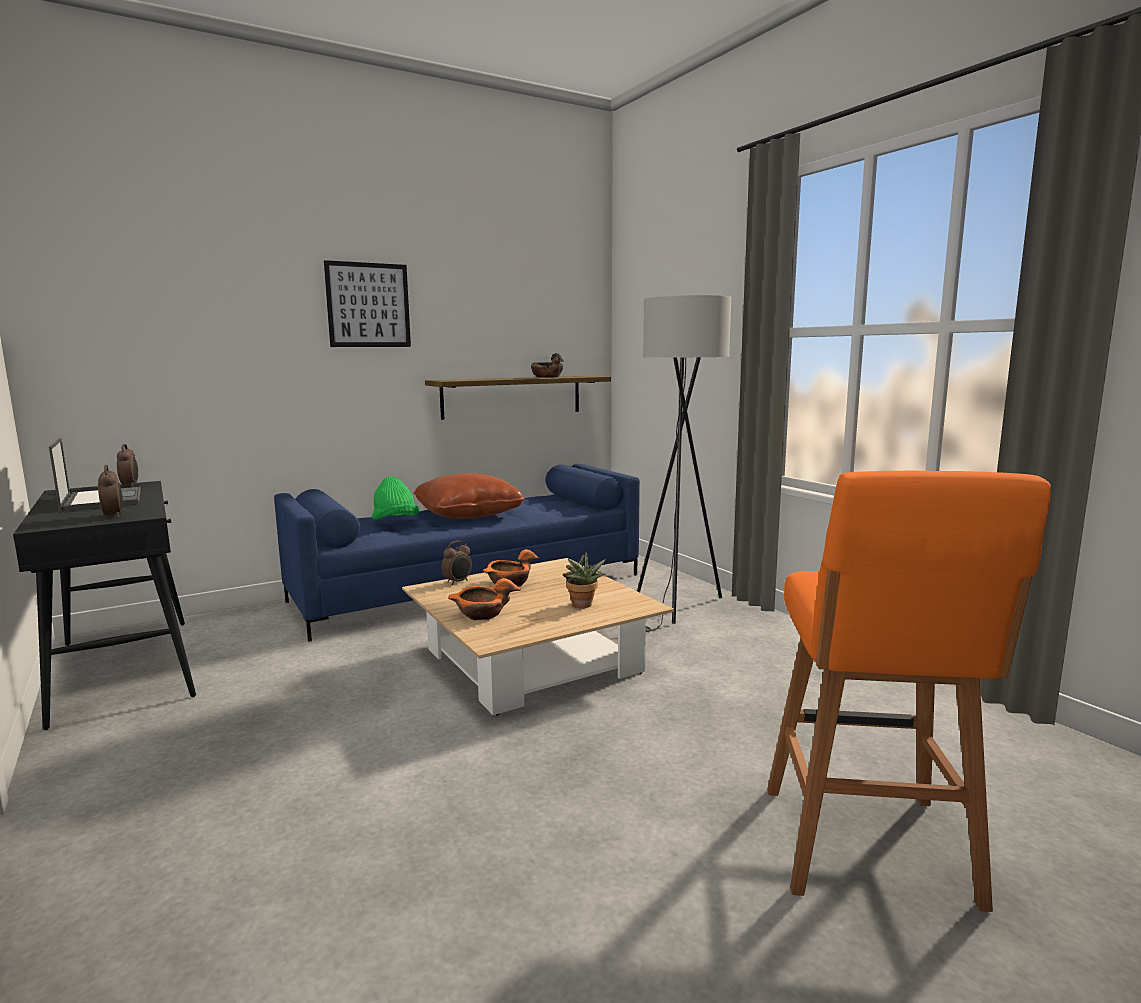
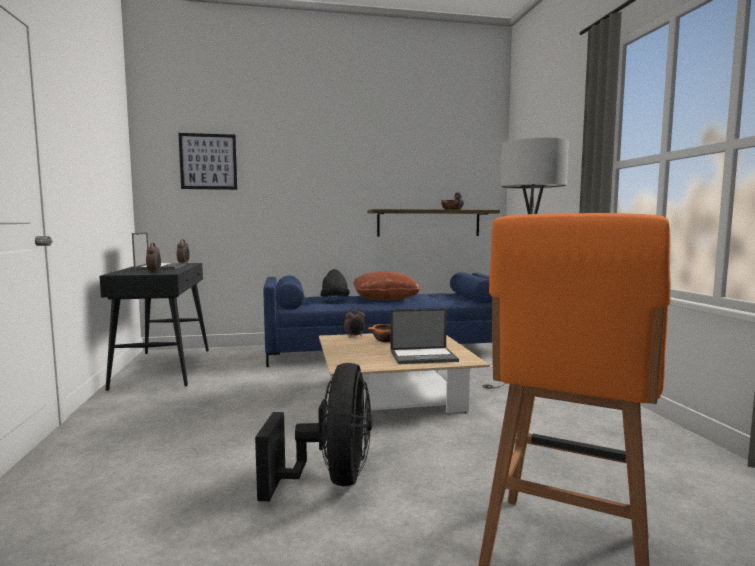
camera: 20 degrees right, 5 degrees down
(368, 305) = (333, 161): picture -> picture (208, 161)
(395, 522) = (334, 299): green hat -> black hat
(481, 614) = (352, 353): orange bowl -> none
(537, 813) = (331, 480): none -> black fan
(582, 606) = (424, 356): potted plant -> laptop

